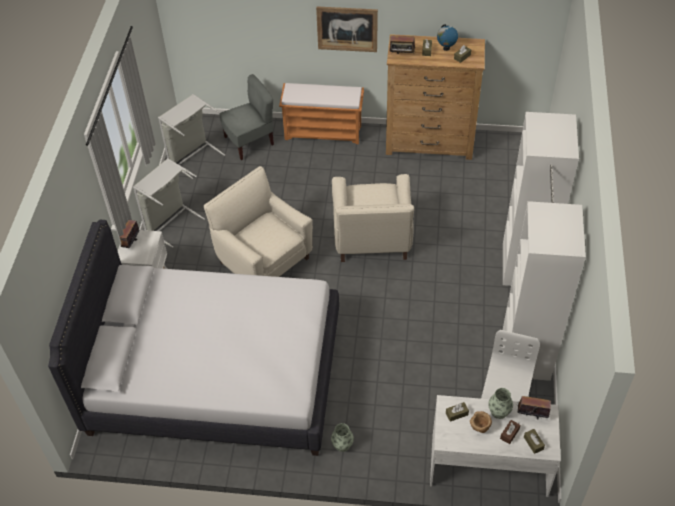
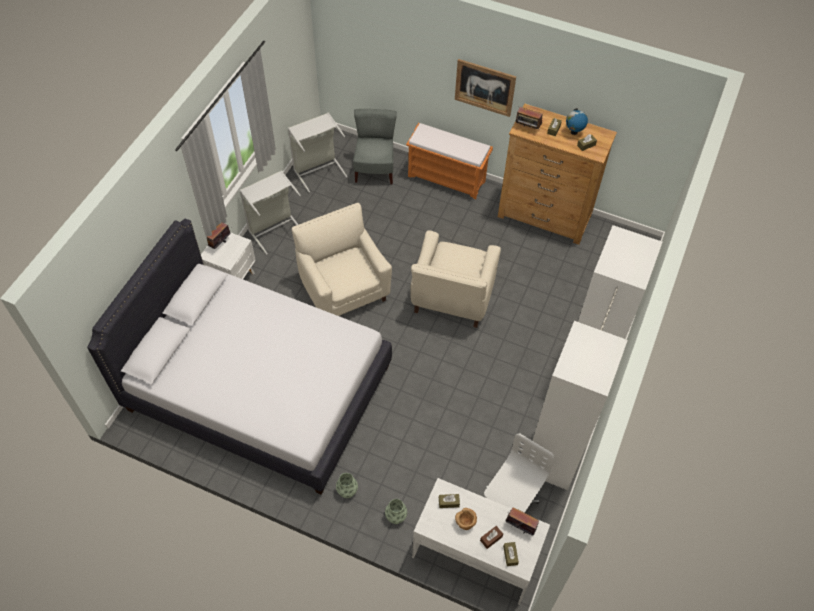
camera: 15 degrees right, 5 degrees up
(249, 141) = (375, 169): grey chair -> grey chair turned 75 degrees counterclockwise
(499, 411) = (490, 513): vase -> vase (396, 516)

